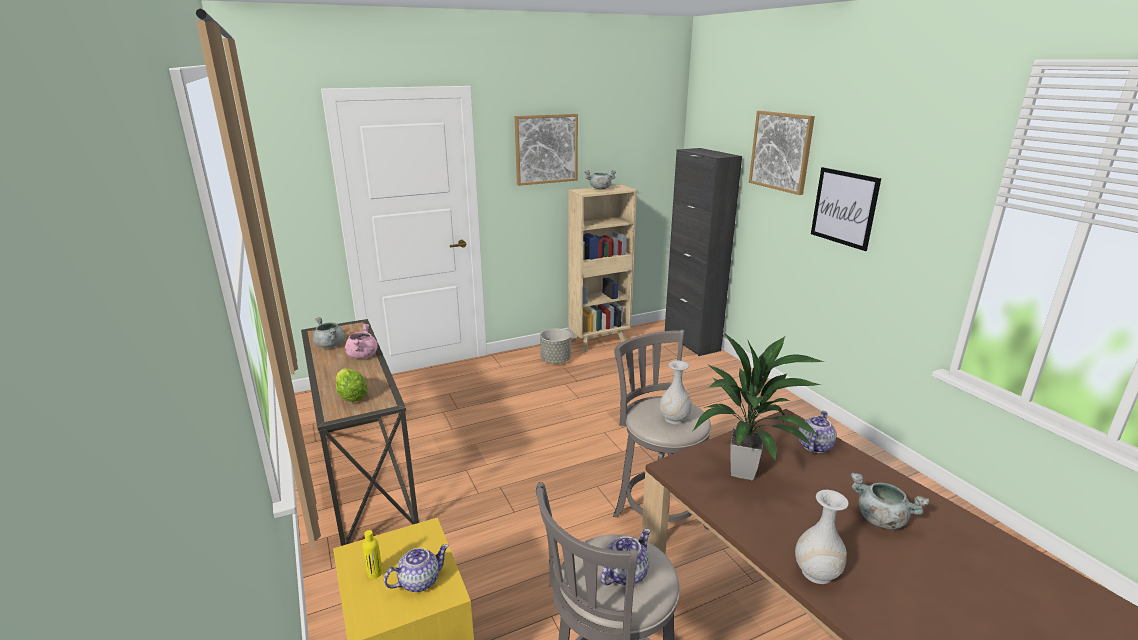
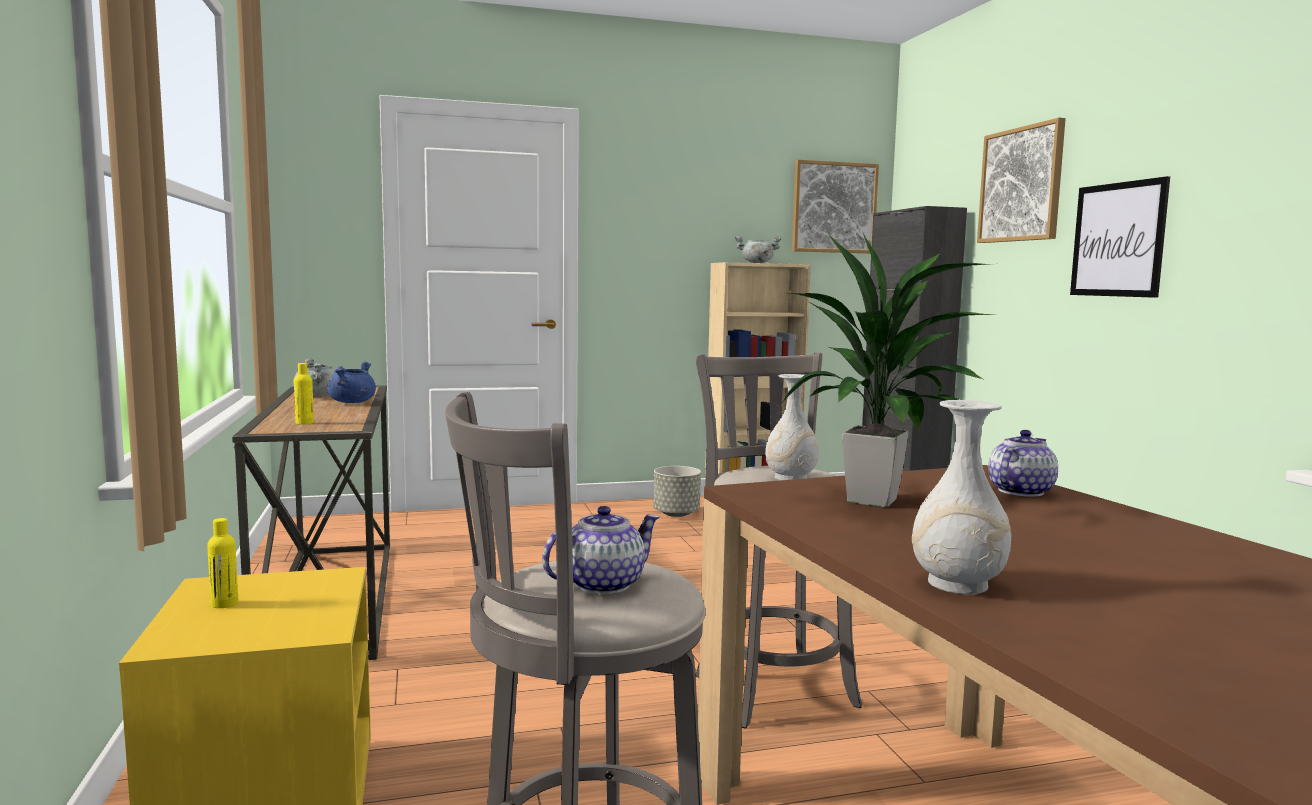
camera: 10 degrees right, 15 degrees down
(351, 396) = (304, 423): lettuce -> yellow bottle
(362, 355) = (352, 402): pink cooking pot -> blue cooking pot
(418, 581) = (284, 617): teapot -> none
(546, 149) = (681, 204): picture -> picture (834, 207)
(880, 519) = (1118, 552): grey cooking pot -> none

